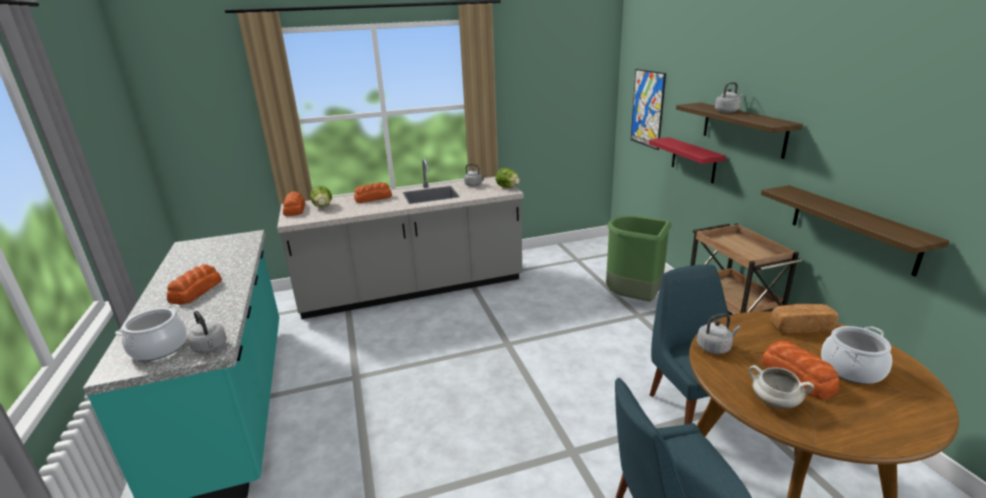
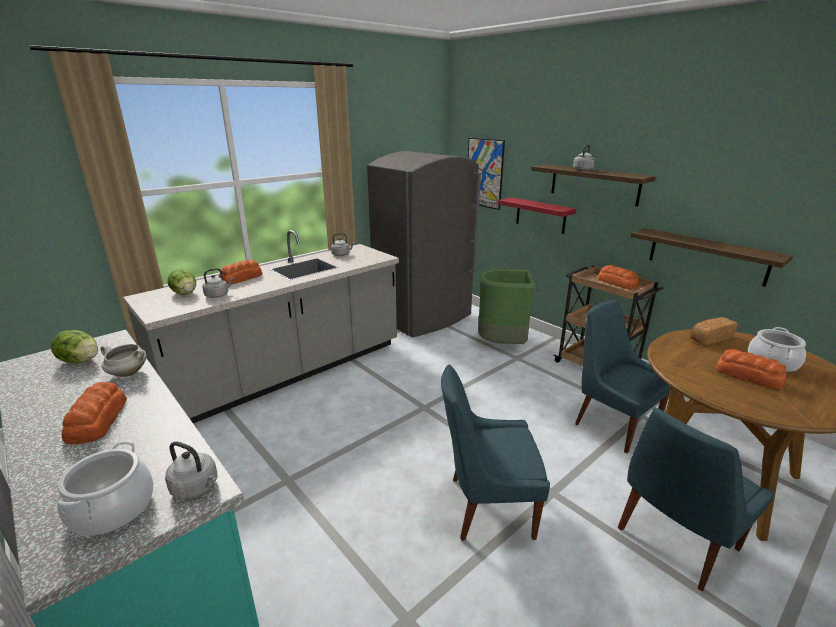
camera: 25 degrees left, 0 degrees up
(294, 209) = (149, 301): bread -> bread (617, 283)
(500, 445) = (487, 507): none -> blue chair
(507, 187) = (378, 254): lettuce -> lettuce (80, 361)
(570, 257) = (423, 317): none -> grey fridge
(715, 347) = (674, 366): grey kettle -> grey kettle (218, 295)
(774, 403) = (757, 400): white cooking pot -> white cooking pot (127, 373)

